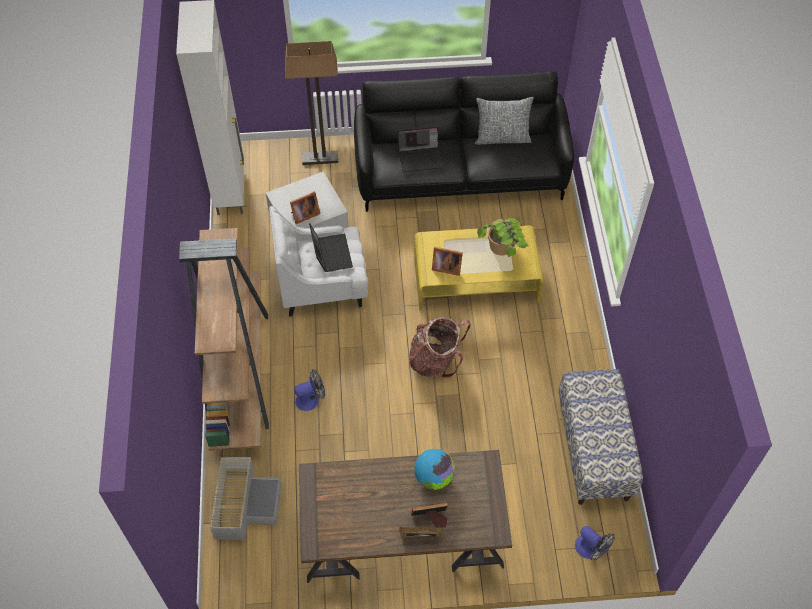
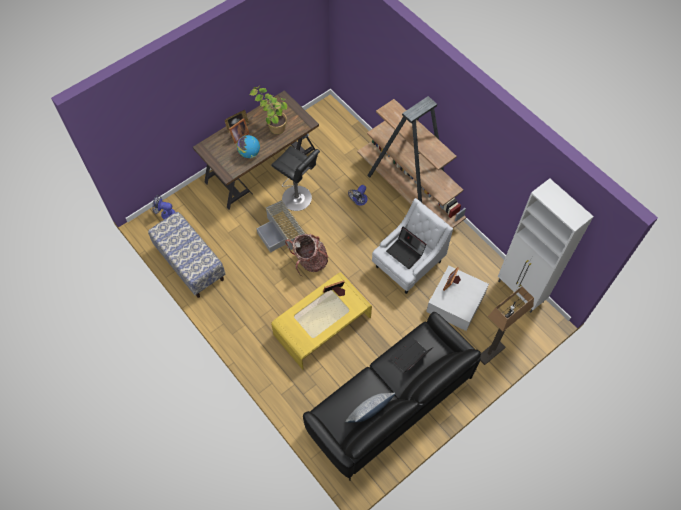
camera: 145 degrees right, 5 degrees up
(244, 503) = (348, 139): grey storage box -> grey storage box (281, 233)
(387, 452) = (298, 199): none -> black stool
(502, 256) = (306, 321): potted plant -> potted plant (272, 122)

